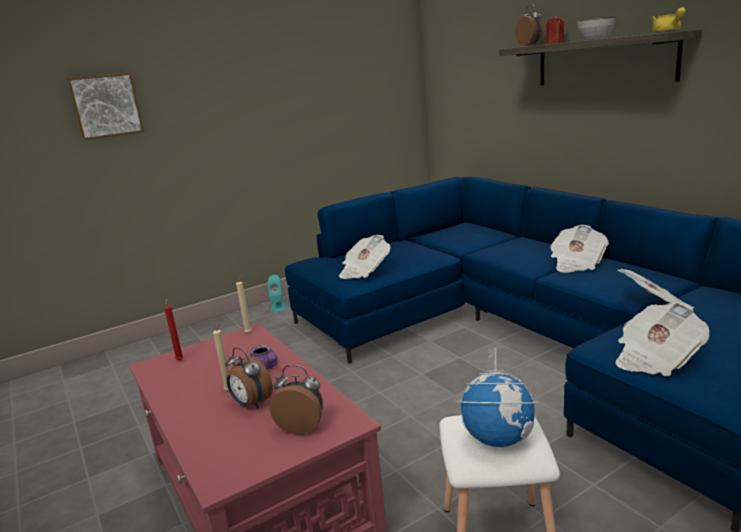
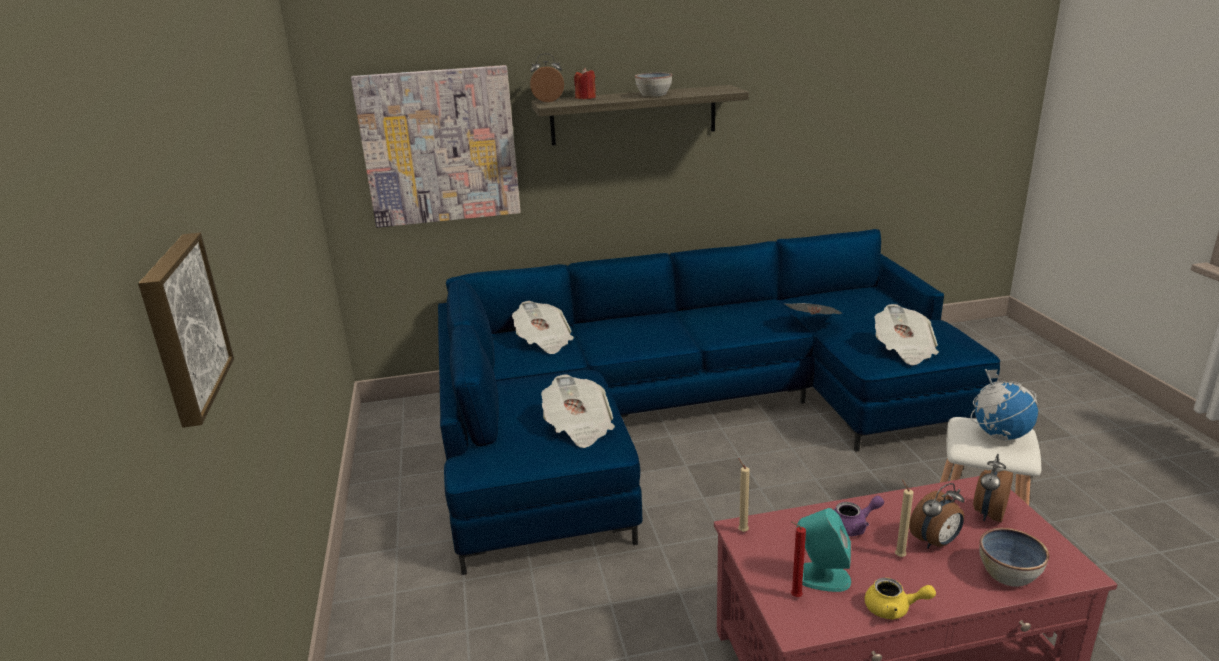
camera: 70 degrees left, 5 degrees up
(212, 442) = (1009, 574): none -> bowl
(278, 306) = (376, 584): turquoise speaker -> turquoise speaker (822, 577)
(478, 80) = (440, 147): none -> picture
(576, 264) = (694, 322): newspaper -> newspaper (544, 342)
(668, 31) = (726, 89): yellow teapot -> yellow teapot (894, 609)

